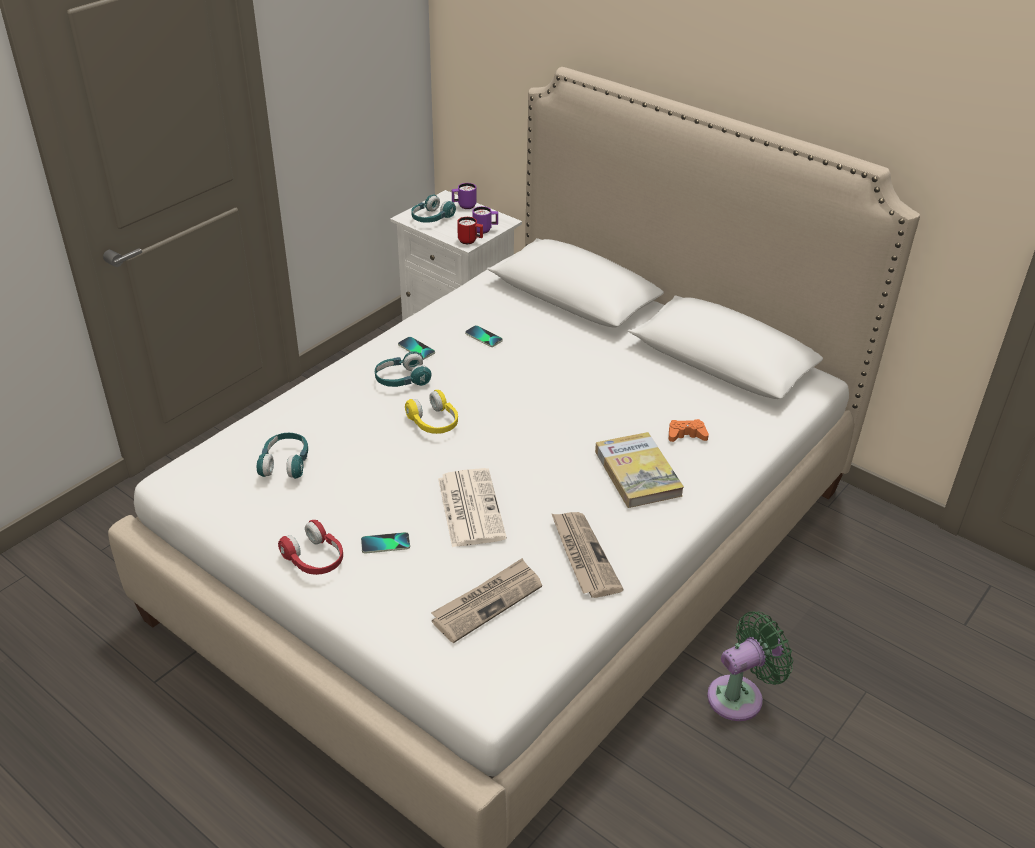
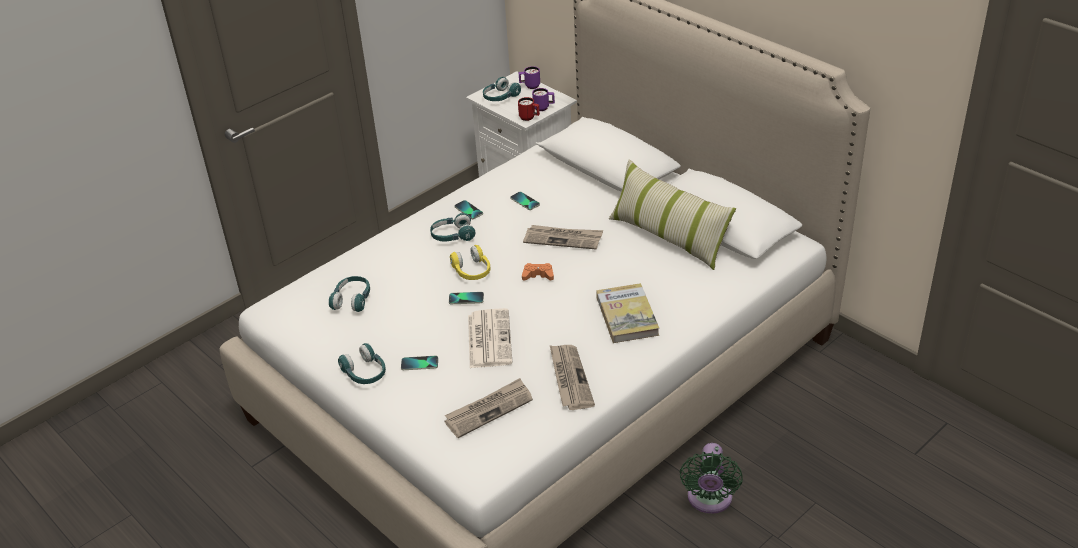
camera: 10 degrees right, 0 degrees up
(314, 559) = (365, 373): red headphones -> turquoise headphones
(432, 457) = (466, 298): none -> phone
(539, 380) = (563, 239): none -> newspaper
(665, 375) = (668, 237): none -> pillow
(686, 435) = (674, 286): orange game controller -> orange game controller (538, 275)
(740, 696) = (709, 500): green fan -> green fan turned 120 degrees clockwise

